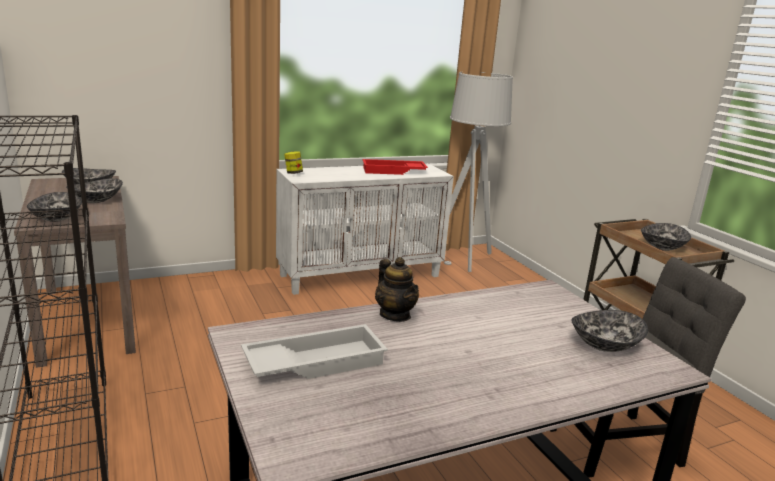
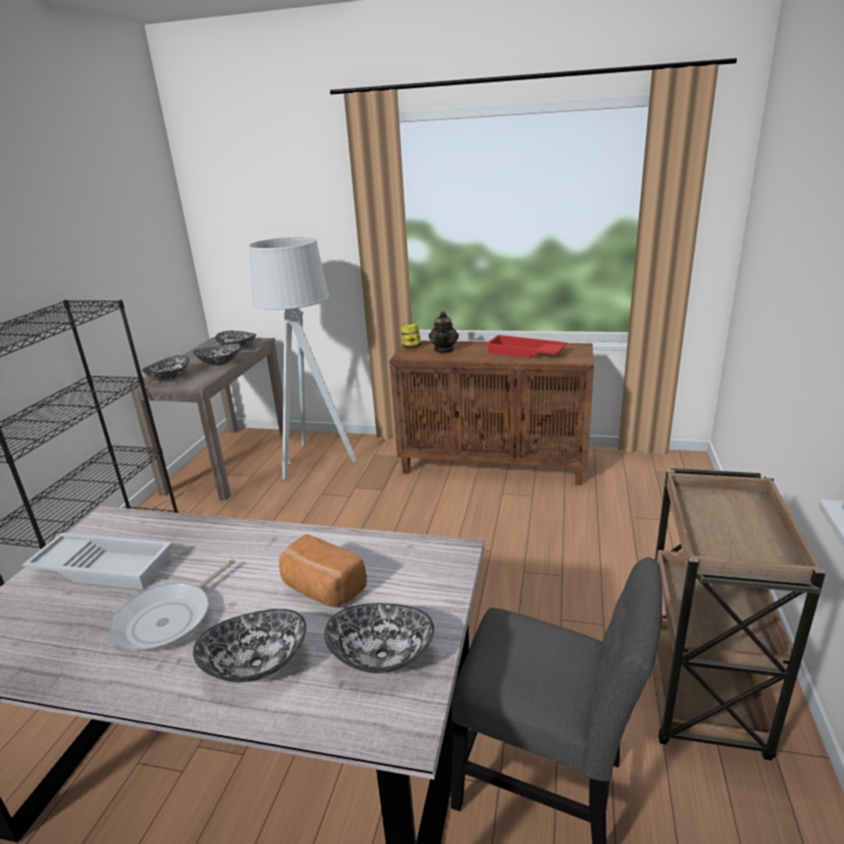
camera: 40 degrees right, 5 degrees up
(361, 275) = (494, 465): white cabinet -> brown cabinet
(395, 315) = (243, 537): teapot -> teapot (444, 350)
(442, 372) = (169, 619): none -> frying pan
(463, 258) = (644, 467): grey floor lamp -> grey floor lamp (314, 461)
(510, 327) = (322, 589): none -> bread
(661, 247) = (731, 531): bowl -> bowl (256, 663)

